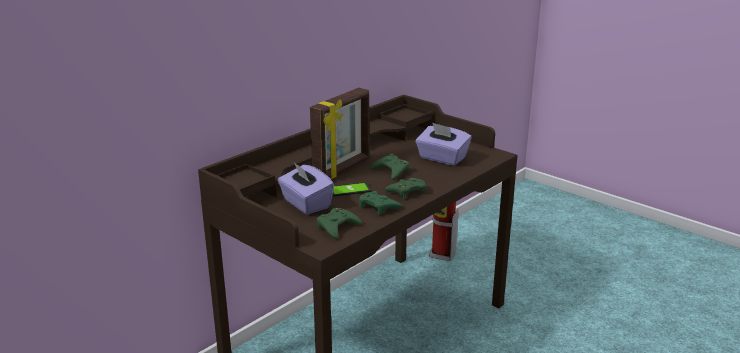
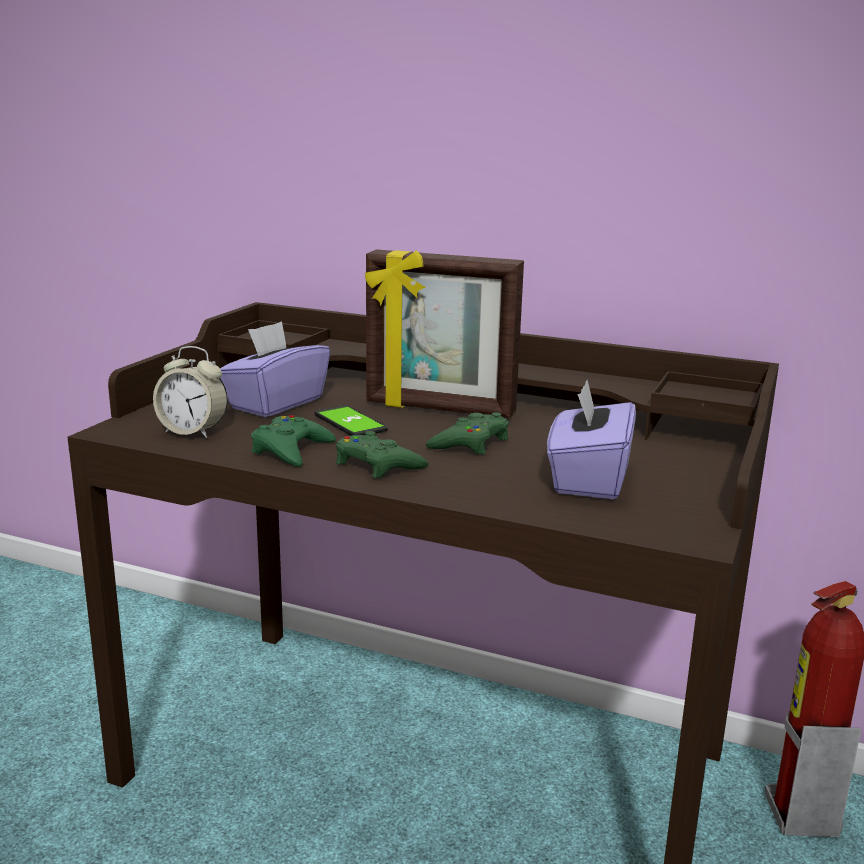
camera: 70 degrees right, 5 degrees down
(337, 227) = (193, 432): green game controller -> alarm clock

